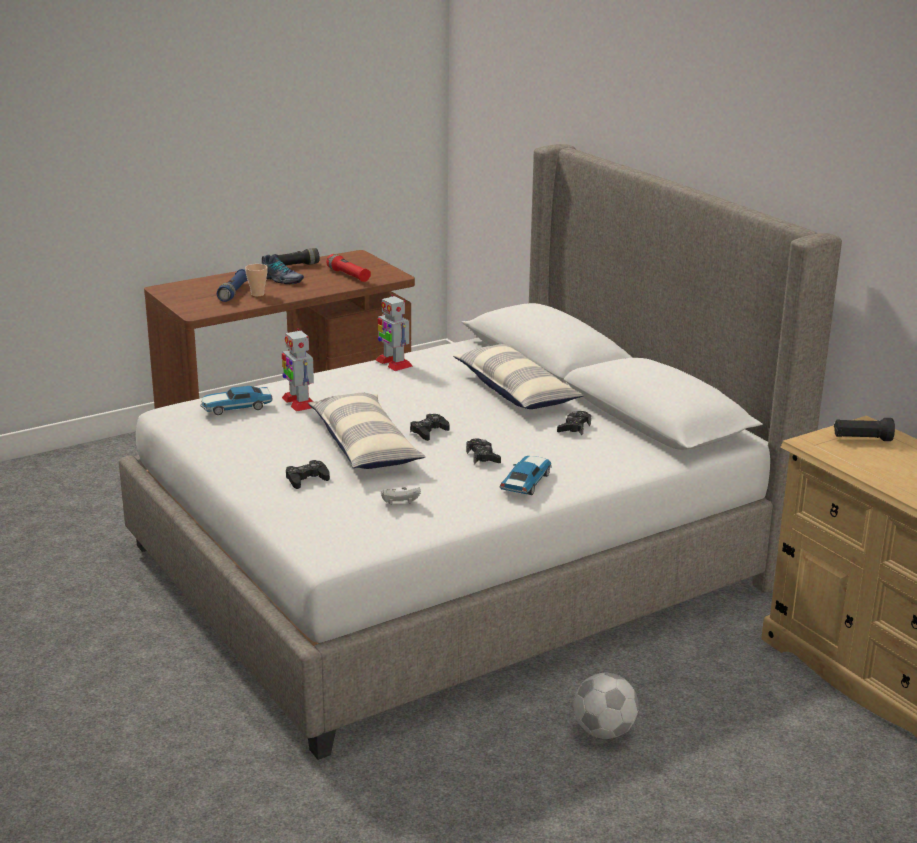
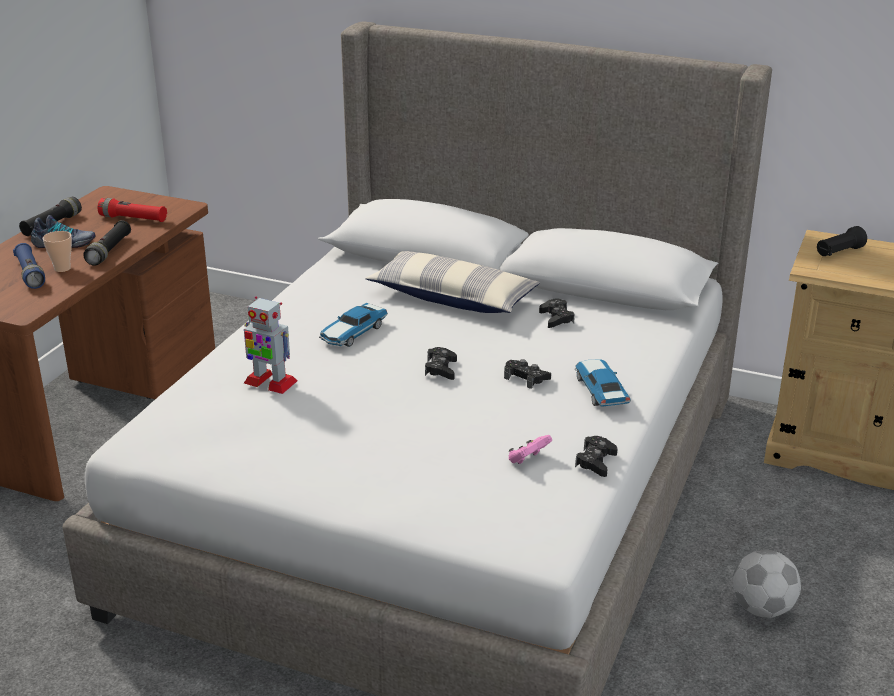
camera: 35 degrees left, 5 degrees up
(235, 407) = (209, 412): toy car -> toy car (352, 333)
(302, 291) = (109, 251): none -> black flashlight
(306, 479) = (400, 469): black game controller -> black game controller (595, 461)
(365, 446) = (401, 408): pillow -> none
(393, 363) = (294, 305): toy robot -> none
(400, 504) = (528, 460): white game controller -> pink game controller

